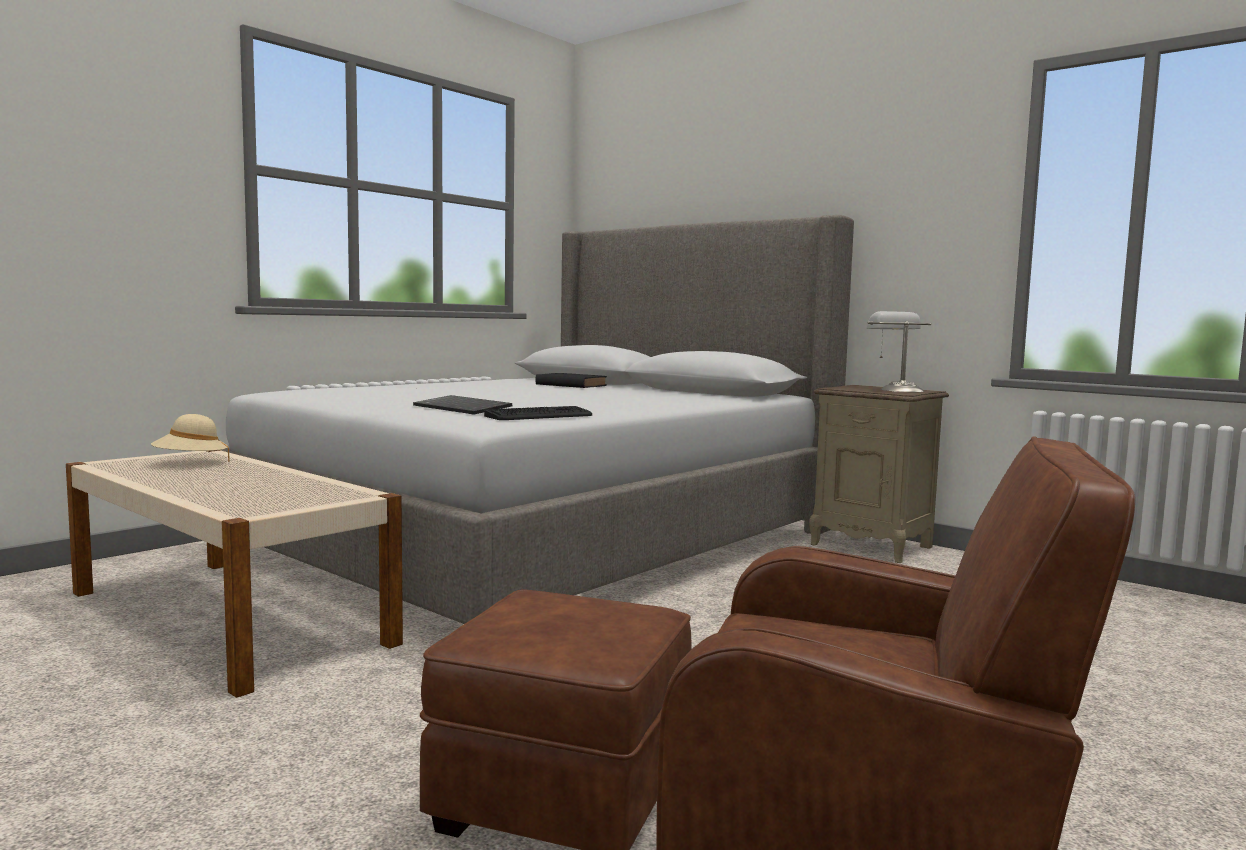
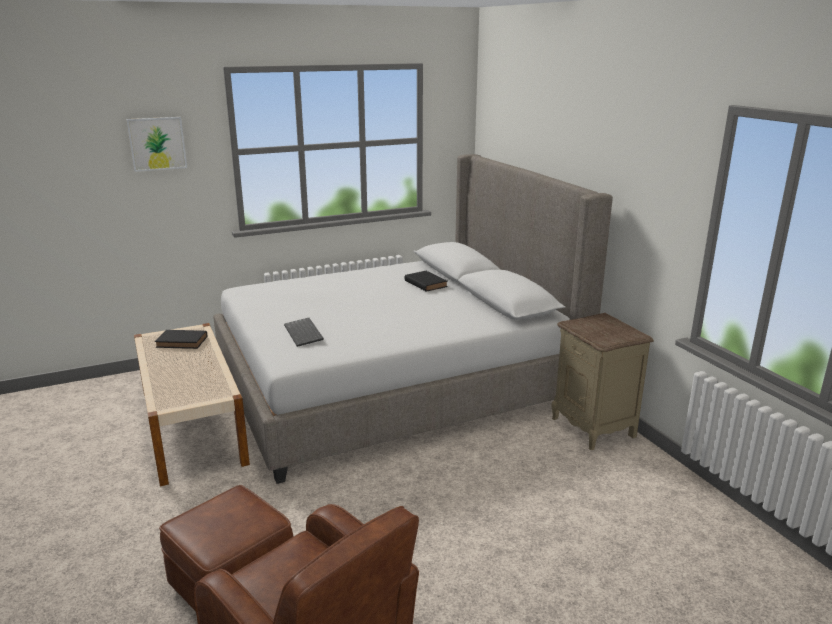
camera: 25 degrees right, 15 degrees up
(117, 124) = (157, 143): none -> picture
(190, 463) = (183, 342): beige hat -> black book
(539, 416) = (330, 351): keyboard -> none
(895, 389) = (615, 330): white table lamp -> none

